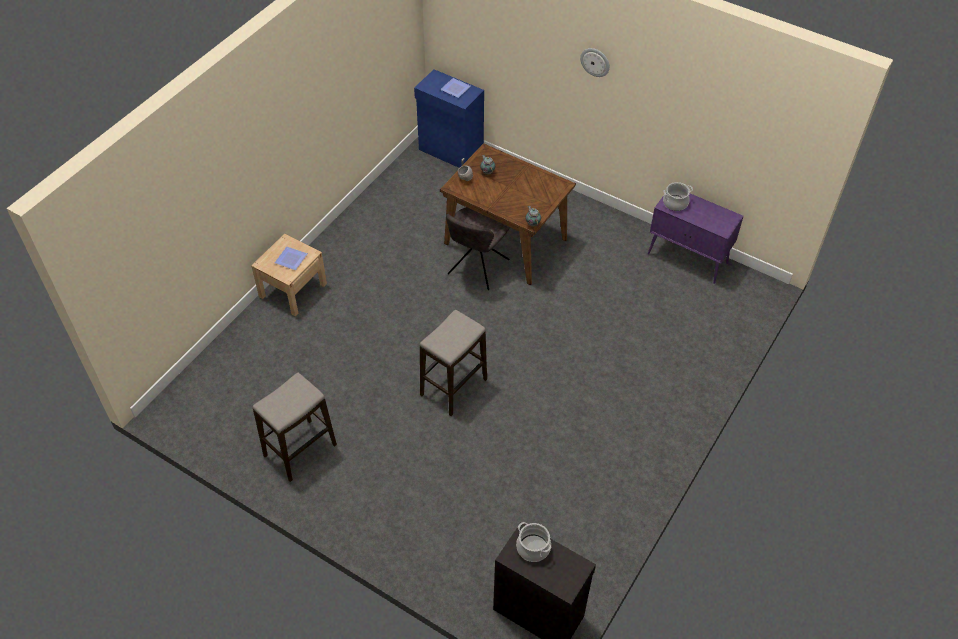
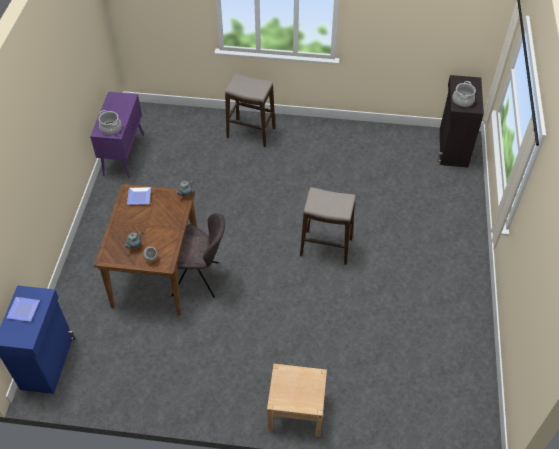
camera: 115 degrees left, 0 degrees up
(291, 258) = (295, 385): plate -> plate (138, 197)
(300, 450) = (443, 317): stool -> stool (251, 133)
(595, 62) = (33, 129): wall clock -> none

